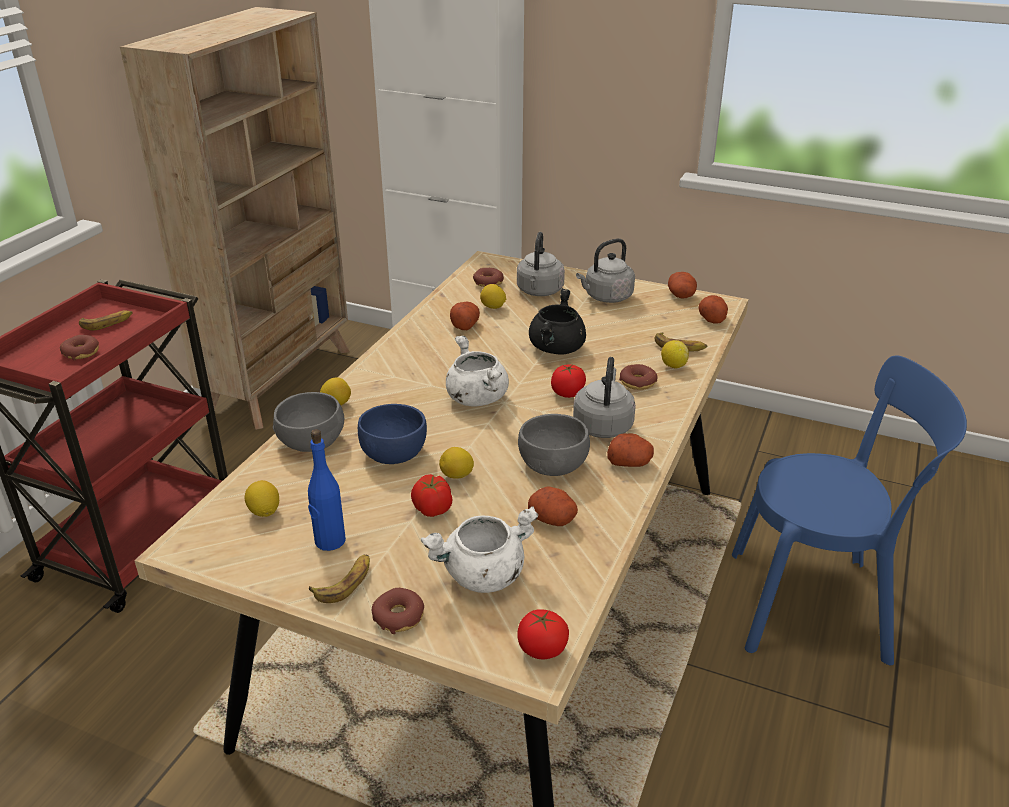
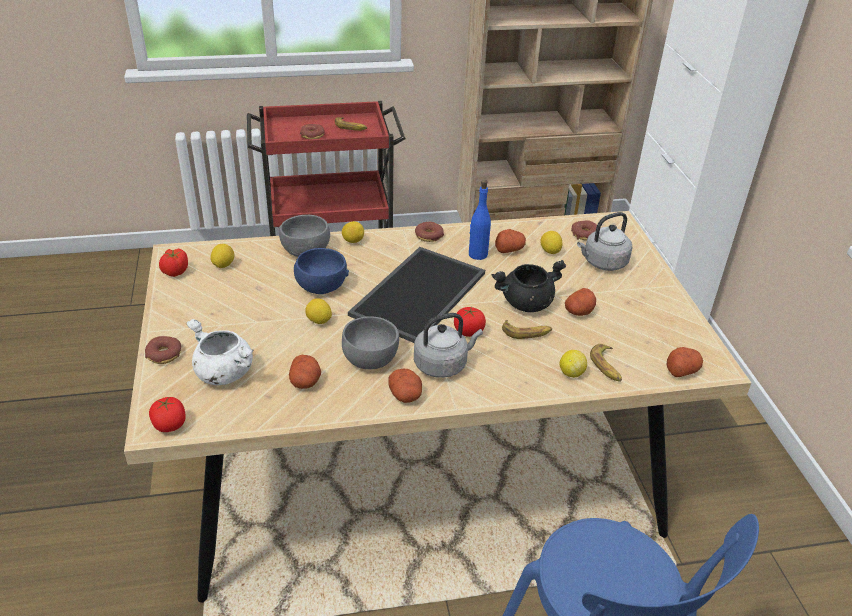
camera: 55 degrees right, 5 degrees up
(329, 541) = (214, 299): blue bottle -> blue bottle (477, 254)
(345, 582) = (181, 321): banana -> banana (526, 332)
(432, 509) = (274, 325): tomato -> tomato (175, 272)
(475, 398) = (417, 292): white cooking pot -> tray
(606, 297) = (639, 299): grey kettle -> none
(637, 382) = (522, 362): donut -> donut (428, 236)
(681, 295) = (699, 339): potato -> potato (579, 311)

